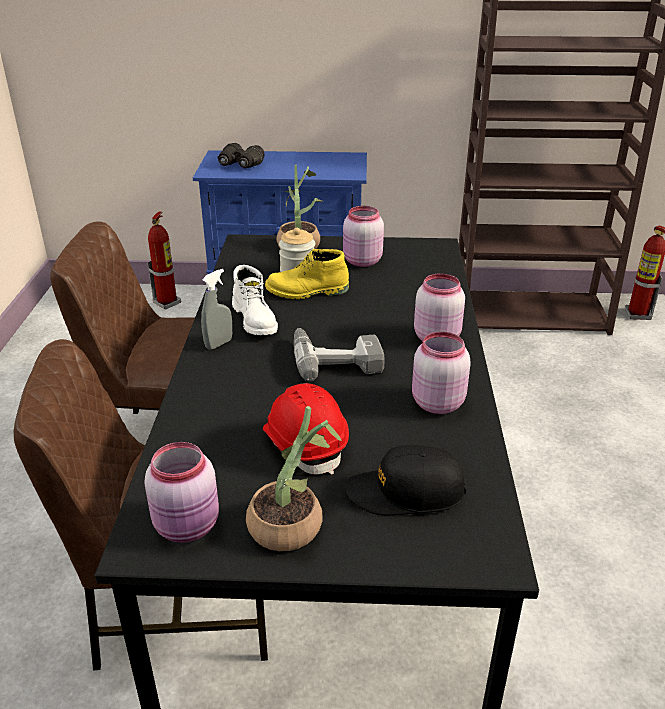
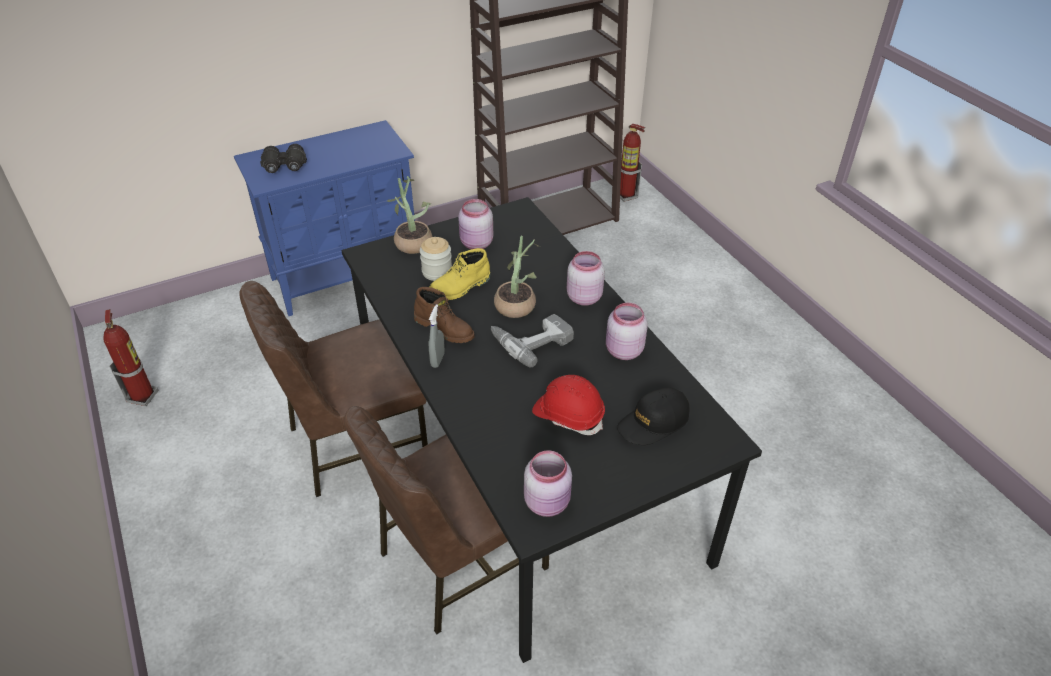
camera: 30 degrees left, 10 degrees up
(167, 302) = (227, 311): fire extinguisher -> fire extinguisher (143, 396)
(255, 320) = (445, 328): white boot -> brown boot
(293, 523) = (607, 472): potted plant -> potted plant (517, 303)

